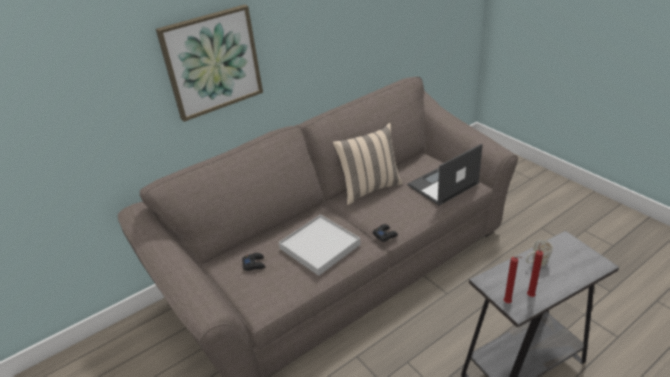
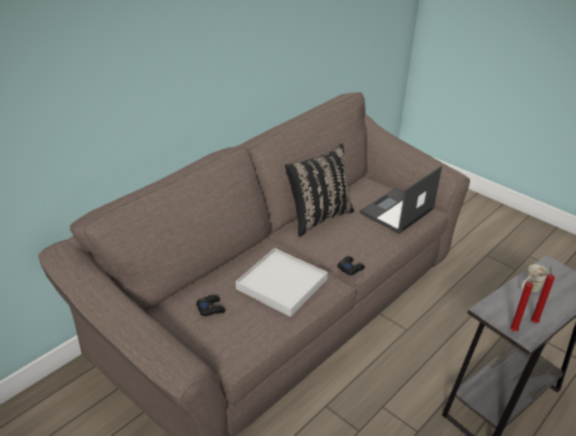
camera: 15 degrees left, 0 degrees up
(212, 62) = (153, 71): picture -> none
(369, 188) = (318, 217): beige pillow -> black pillow

